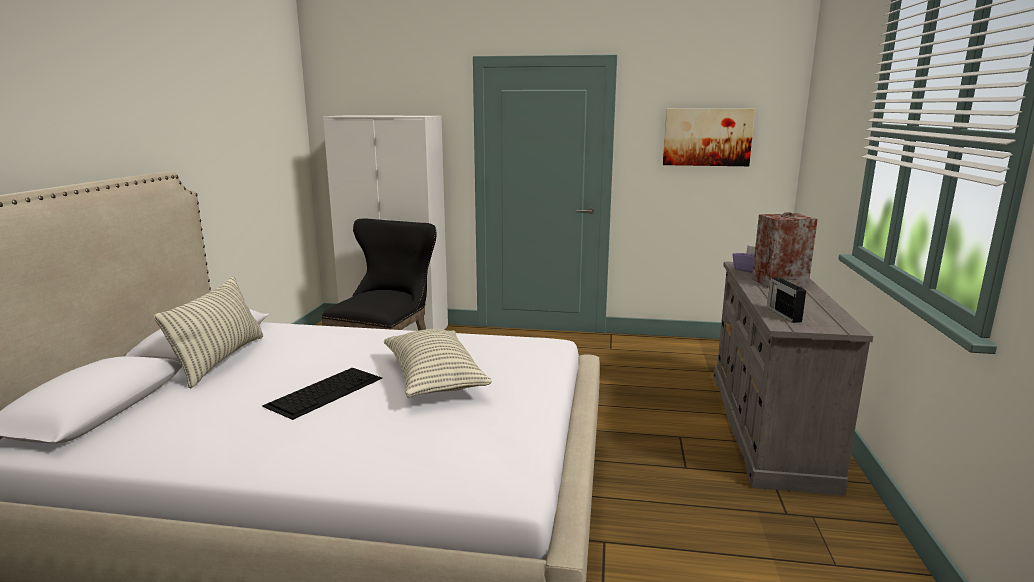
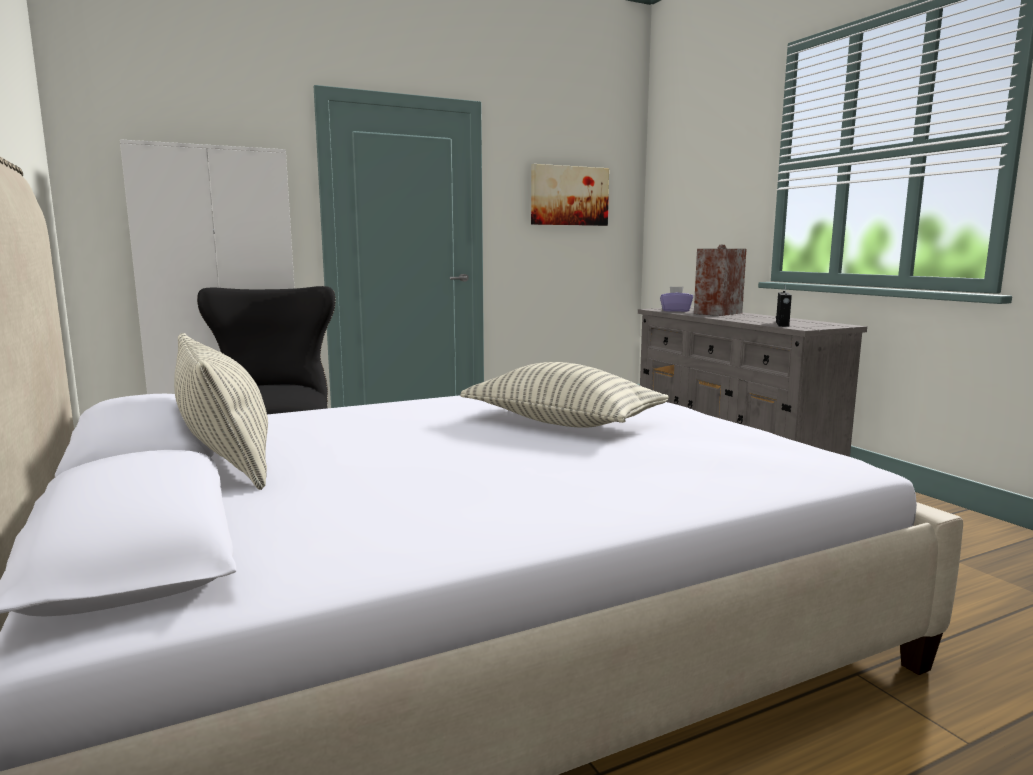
camera: 35 degrees left, 5 degrees down
(325, 391) = (474, 451): keyboard -> none
(783, 314) = (782, 324): radio -> radio turned 120 degrees counterclockwise

